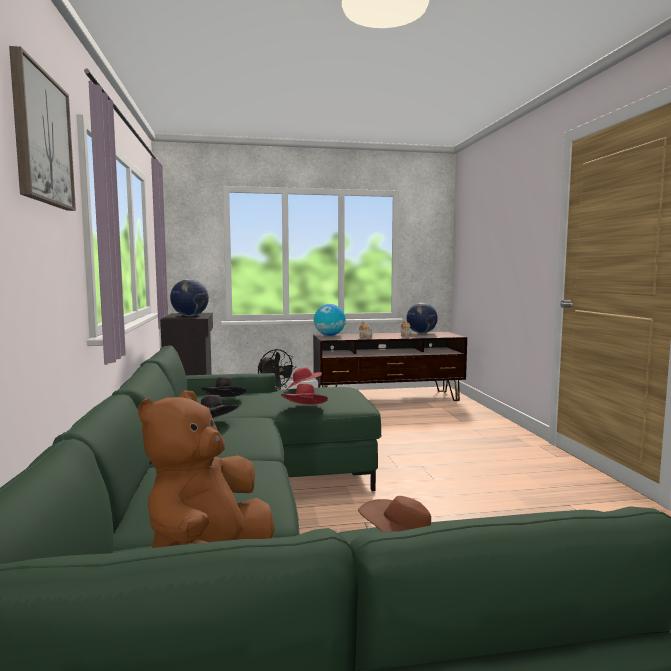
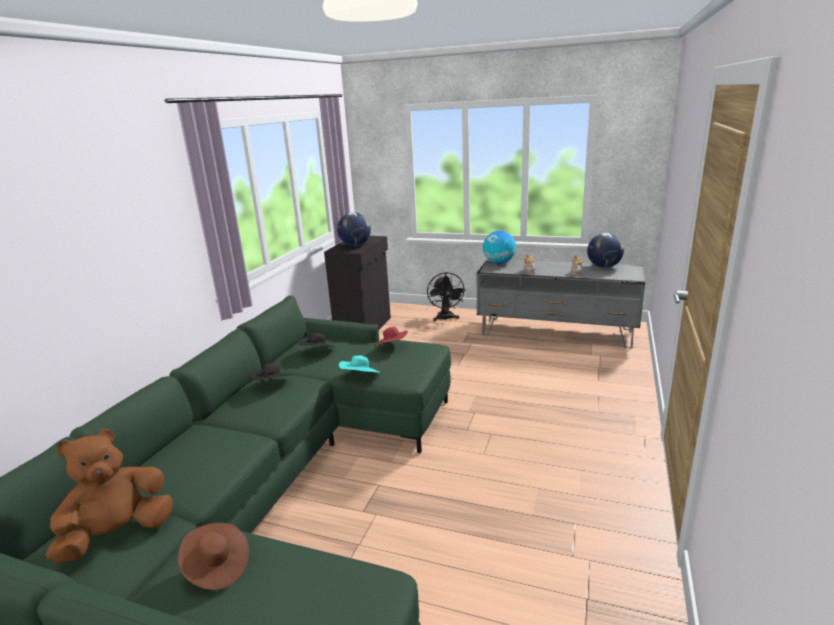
camera: 30 degrees right, 15 degrees up
(41, 139) = (125, 177): picture -> none
(304, 410) = (360, 377): red hat -> turquoise hat
(388, 398) = (556, 332): brown tv stand -> grey tv stand

